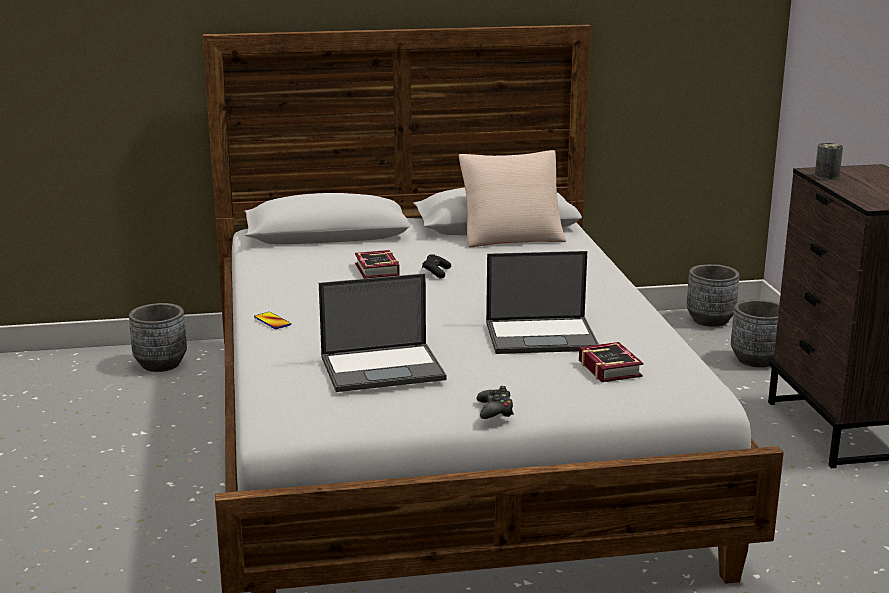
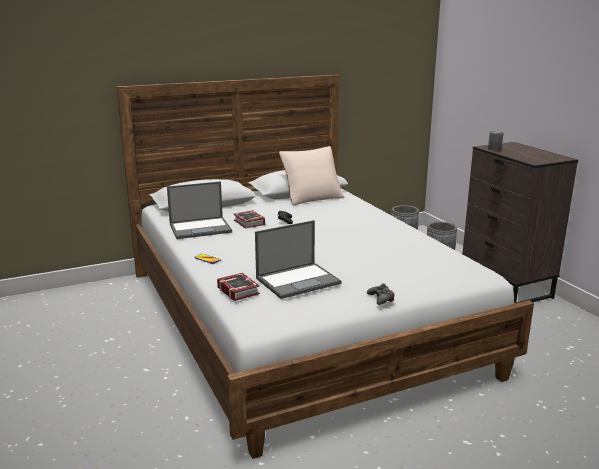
camera: 15 degrees left, 0 degrees up
(161, 364) = (102, 294): grey planter -> none
(542, 336) = (373, 251): laptop -> laptop (201, 228)
(610, 367) = (425, 265): book -> book (238, 290)

